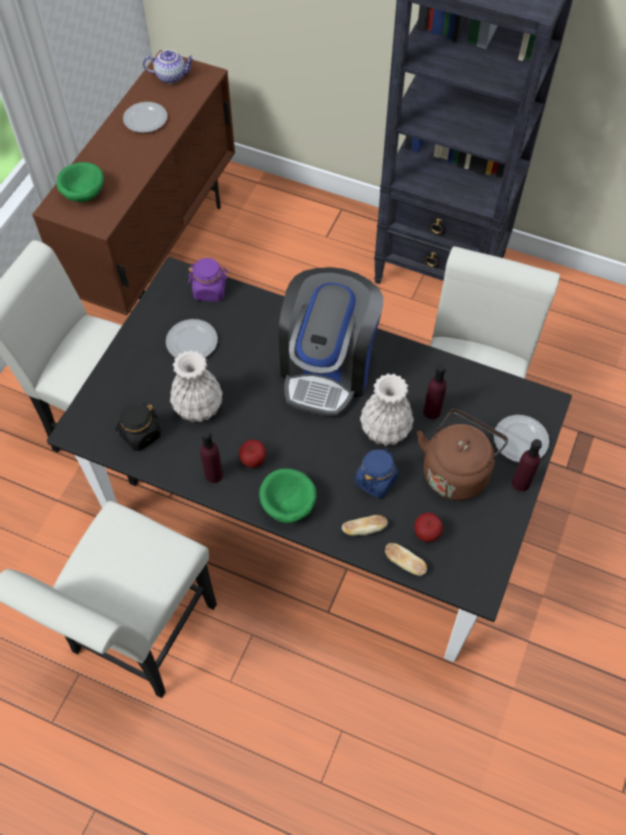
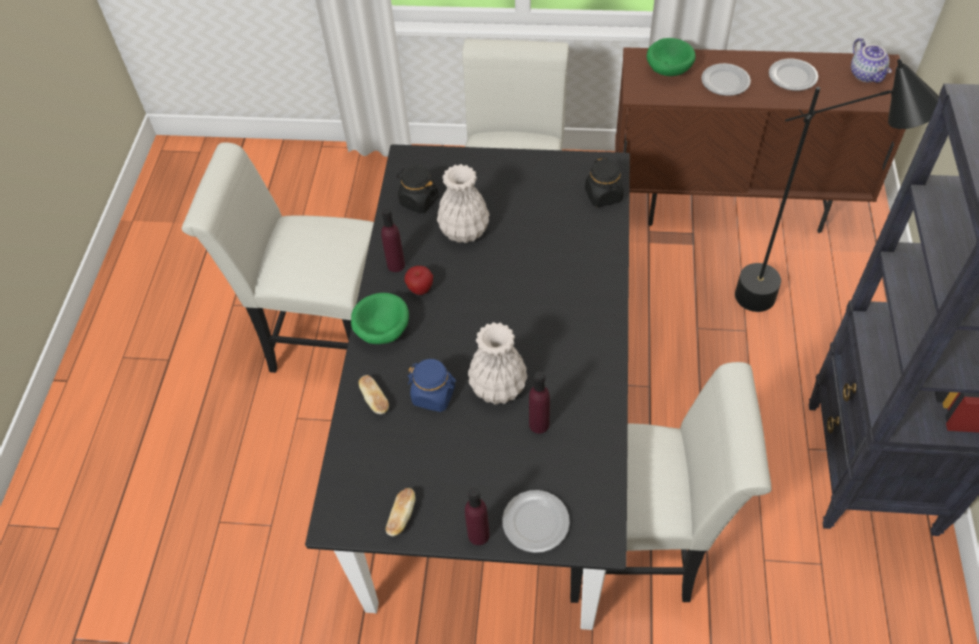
camera: 75 degrees right, 5 degrees down
(192, 342) = (535, 202): plate -> plate (724, 82)
(210, 290) = (603, 195): purple jar -> black jar
(283, 258) = (788, 308): none -> black floor lamp
(328, 367) = (554, 316): coffee machine -> none
(405, 563) = (347, 445): bread -> bread (401, 517)
(426, 534) = (385, 456): apple -> none
(456, 471) = (471, 466): brown kettle -> none

